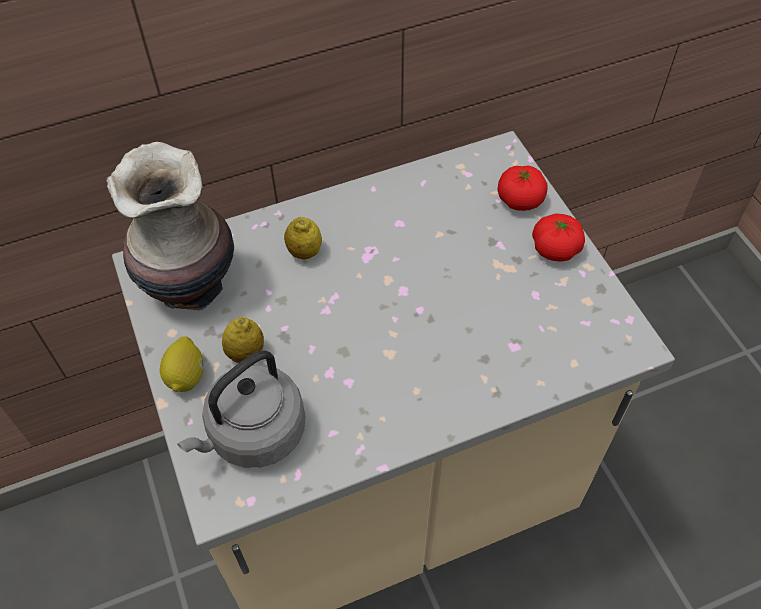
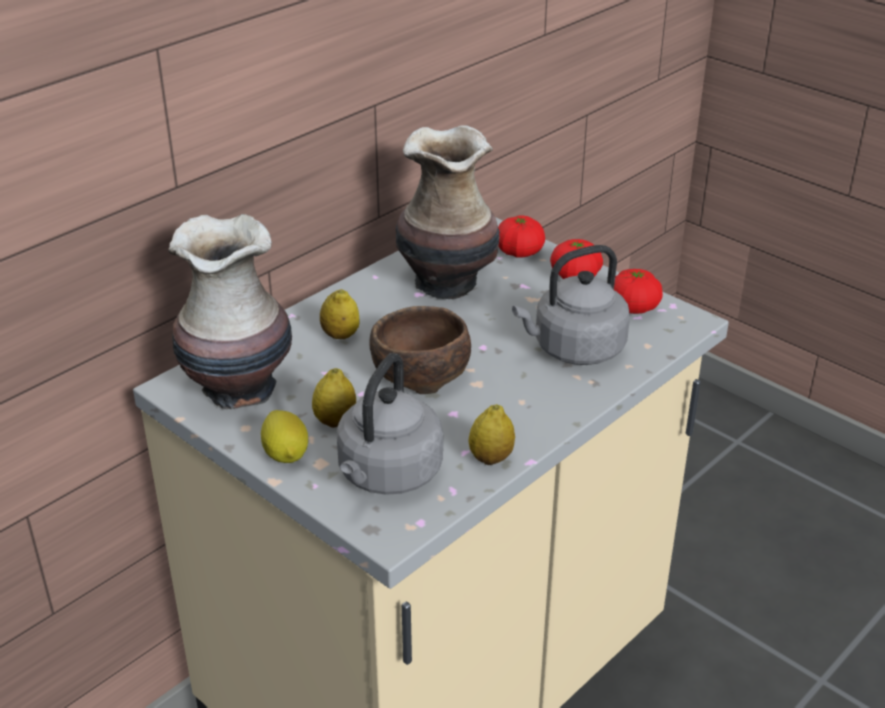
camera: 25 degrees left, 20 degrees down
(346, 321) = (418, 372): none -> brown bowl
(350, 450) = (491, 458): none -> lemon
(431, 216) = (446, 282): none -> vase
(501, 343) = (574, 349): none -> grey kettle
(588, 309) = (633, 307): none -> tomato

